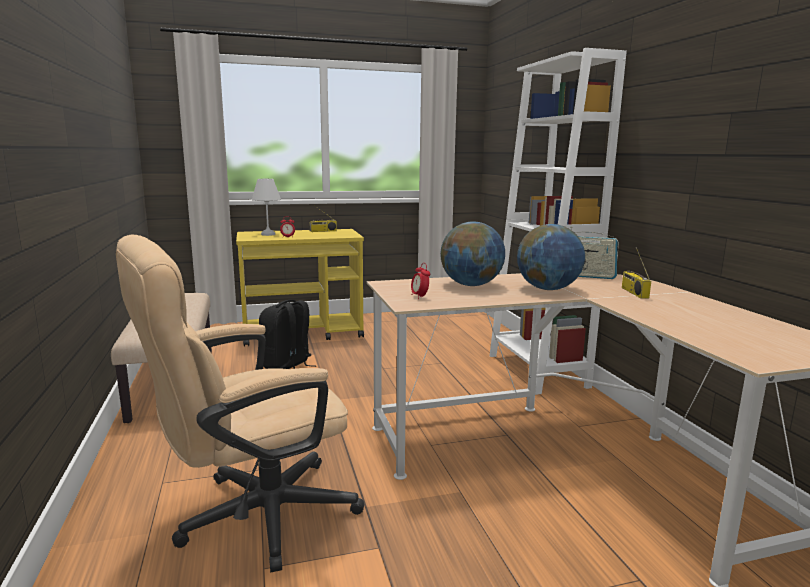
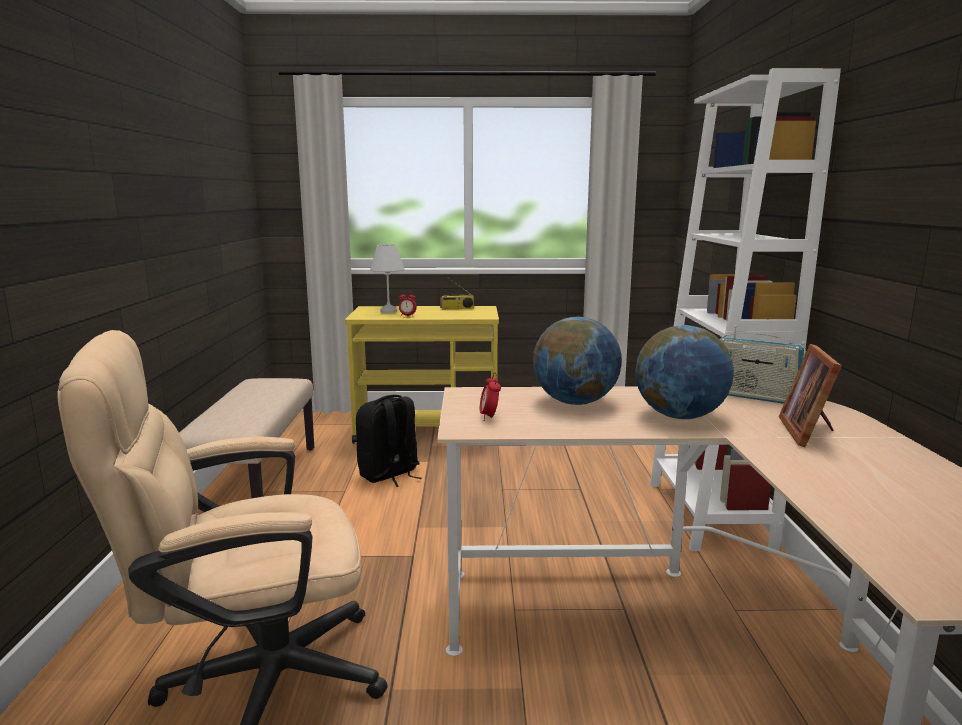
camera: 15 degrees right, 0 degrees up
(633, 292) = (809, 432): radio -> picture frame

